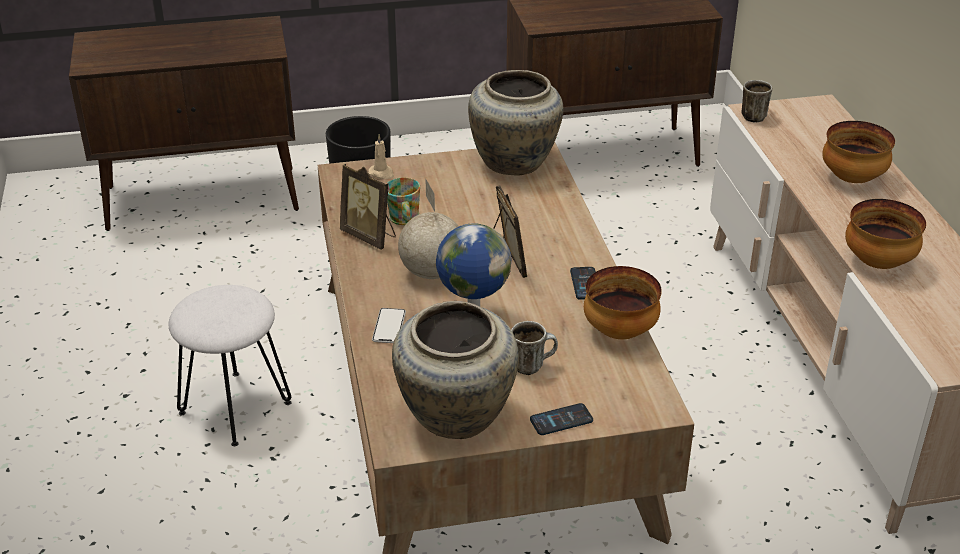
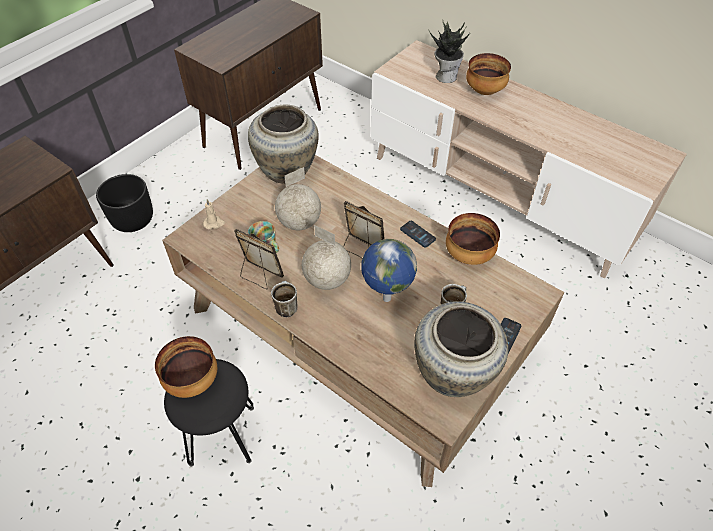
camera: 40 degrees left, 15 degrees up
(234, 407) = (221, 435): white stool -> black stool
(370, 236) = (260, 276): picture frame -> picture frame turned 150 degrees counterclockwise
(389, 326) = (346, 336): phone -> none
(468, 213) = (300, 223): none -> globe
(754, 115) = (395, 72): mug -> mug (285, 307)
(819, 144) = (446, 76): none -> potted plant
(878, 263) = (552, 139): bowl -> bowl (193, 381)

